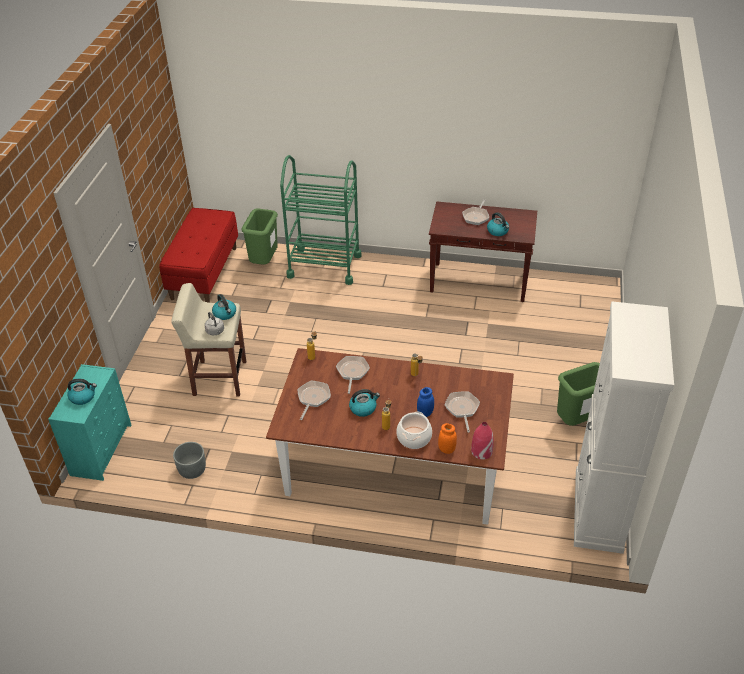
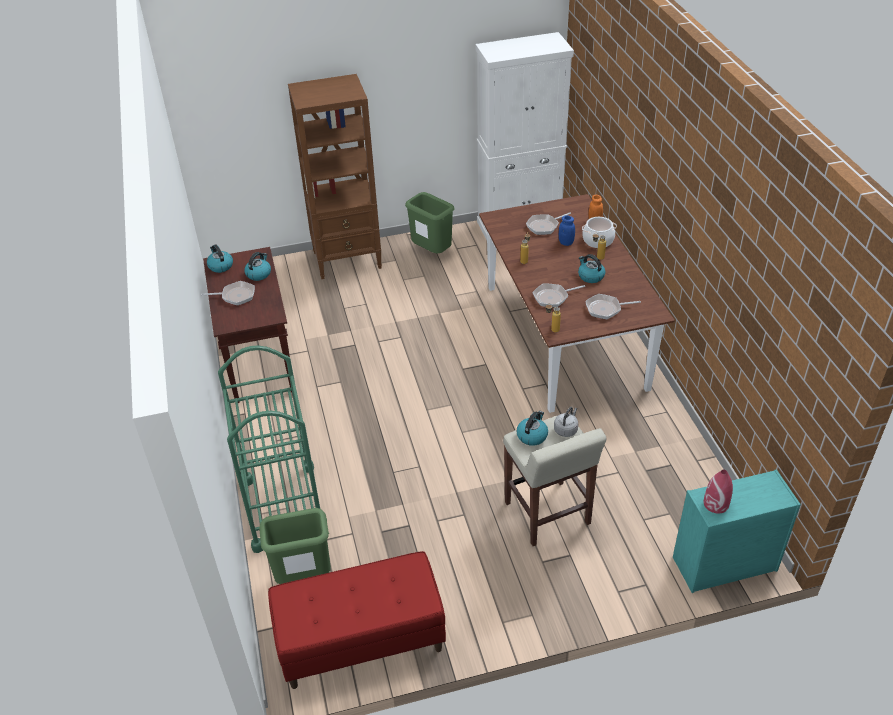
camera: 115 degrees left, 0 degrees up
(83, 397) = (747, 492): kettle -> kettle (220, 266)
(192, 470) = (681, 470): grey planter -> none
(481, 451) = (581, 206): red vase -> red vase (716, 504)
(592, 361) = (348, 260): none -> brown bookcase

